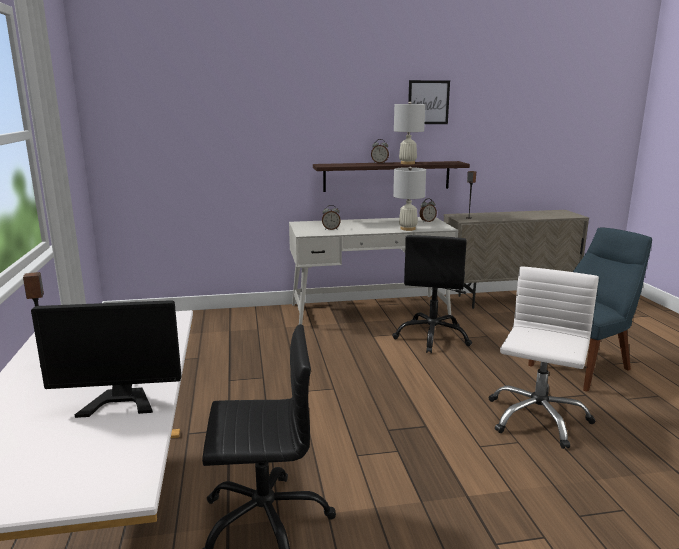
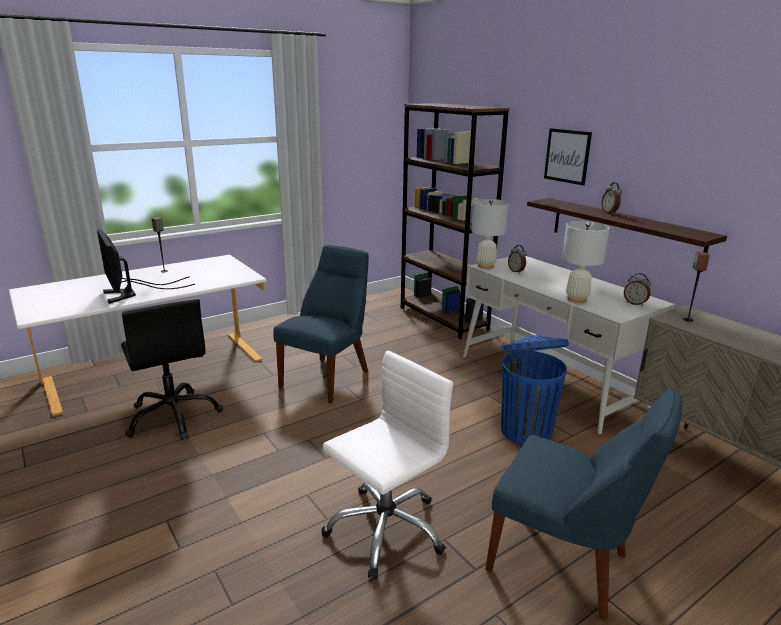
camera: 65 degrees right, 5 degrees up
(213, 317) = (443, 318): none -> brown bookcase
(271, 397) = (328, 377): none -> blue chair
(407, 163) = (632, 220): white table lamp -> white table lamp (485, 266)
(428, 102) = (693, 141): picture -> picture (567, 156)
(432, 337) = (525, 430): black office chair -> blue trash can
(536, 418) = (385, 529): white office chair -> white office chair turned 45 degrees counterclockwise

